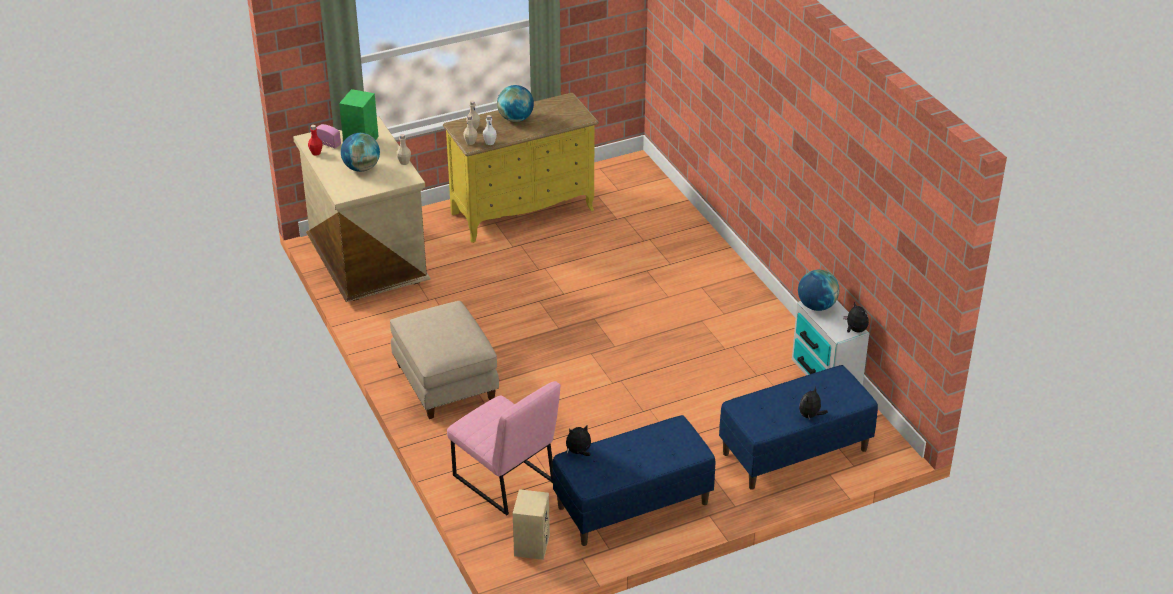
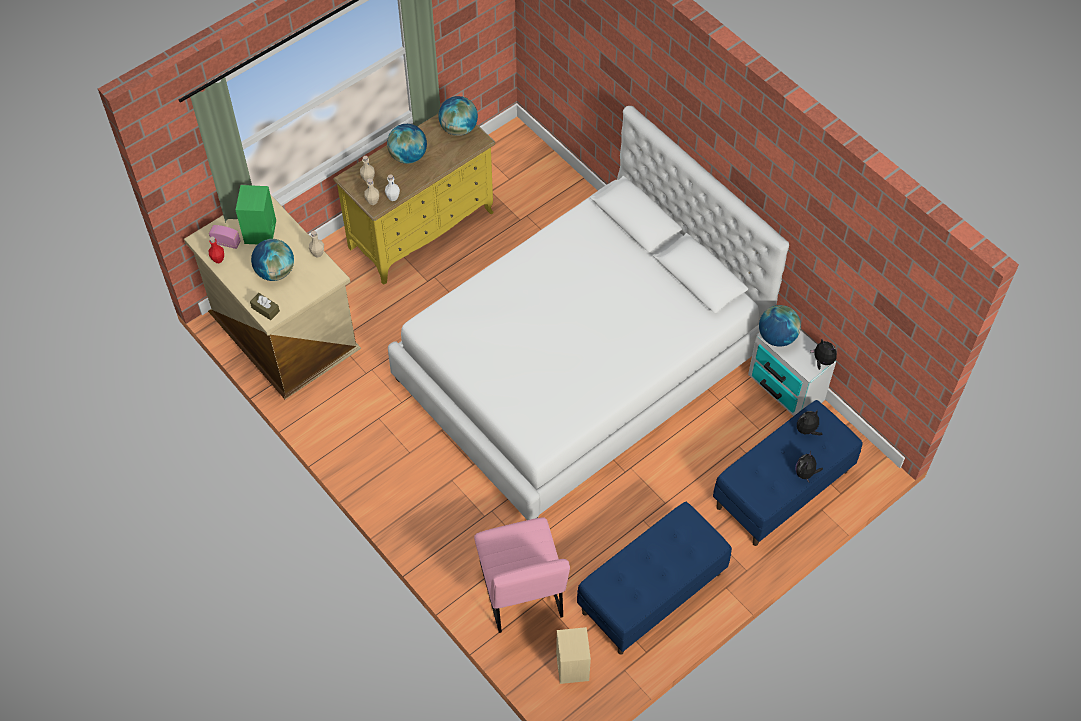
camera: 15 degrees left, 20 degrees up
(341, 190) = (265, 309): none -> brown tissue box
(446, 382) = (421, 479): beige ottoman -> none
(505, 480) = (521, 592): pink chair -> pink chair turned 45 degrees clockwise
(569, 108) = (459, 128): none -> globe
(579, 452) = (602, 574): plush toy -> plush toy (807, 430)
(632, 327) = (581, 365): none -> white bed

